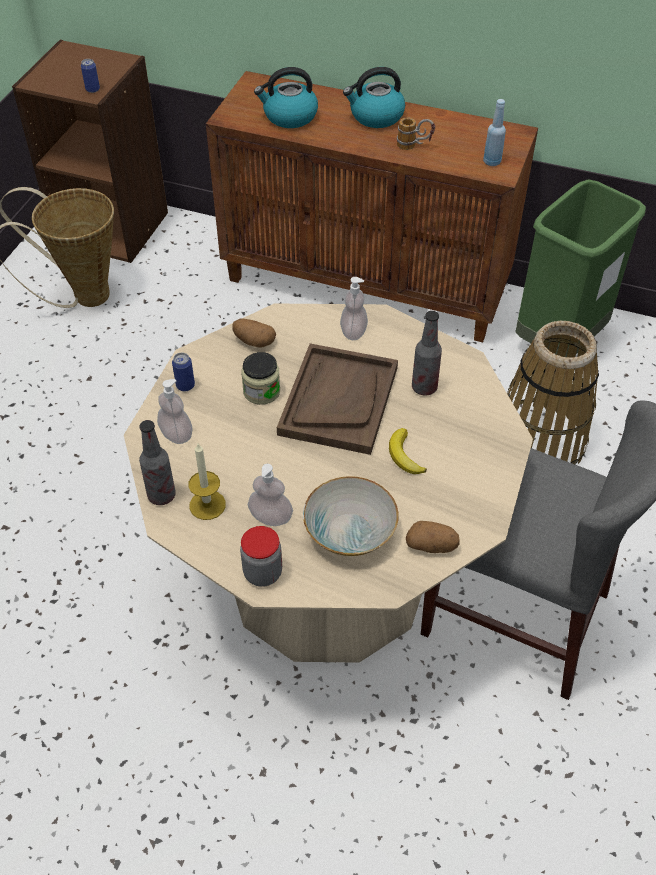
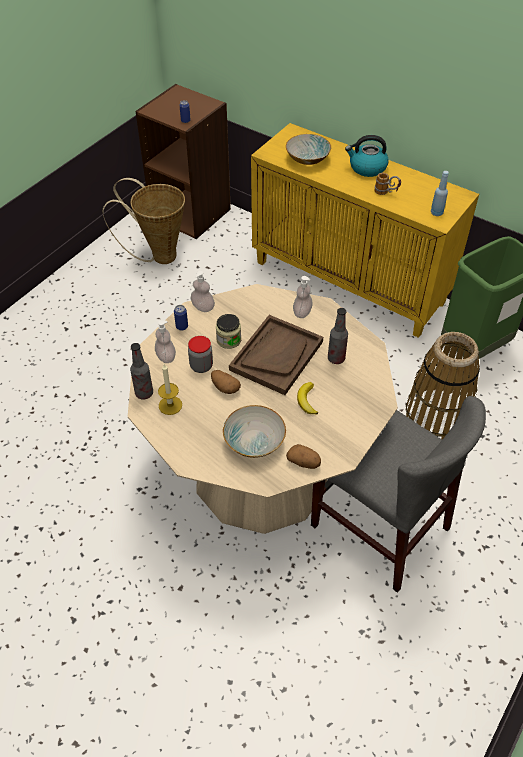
camera: 15 degrees right, 0 degrees up
(253, 341) = (234, 306): potato -> potato (224, 387)
(263, 573) = (190, 455): jar -> jar (201, 366)
(271, 517) = (207, 421): soap dispenser -> soap dispenser (203, 307)
(289, 116) = (308, 159): kettle -> bowl
(367, 284) = (350, 282): brown cabinet -> yellow cabinet

